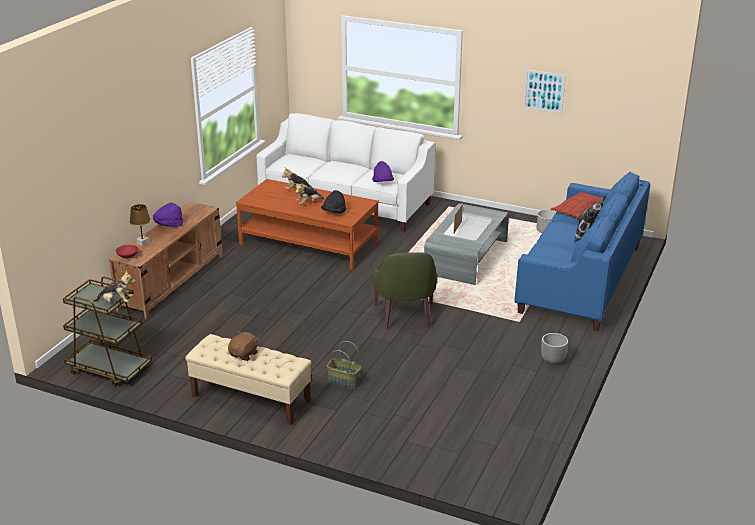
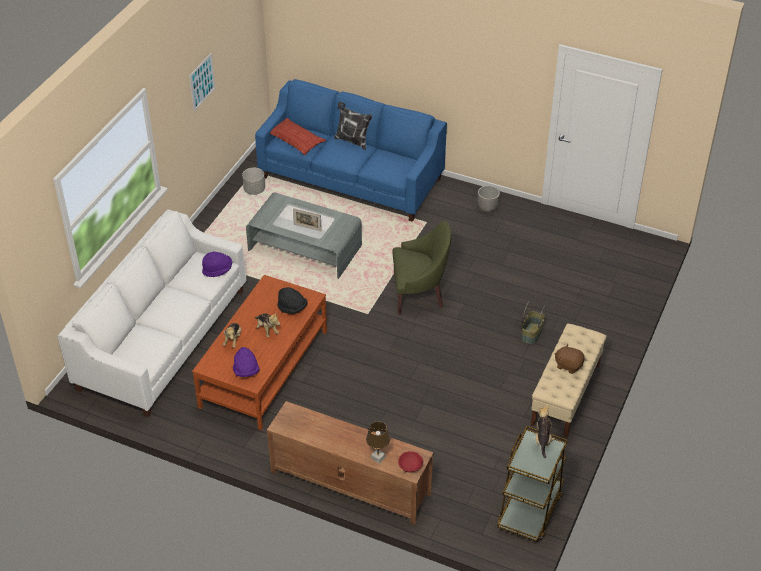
camera: 90 degrees left, 15 degrees up
(168, 224) = (330, 441): purple hat -> purple hat (246, 371)

